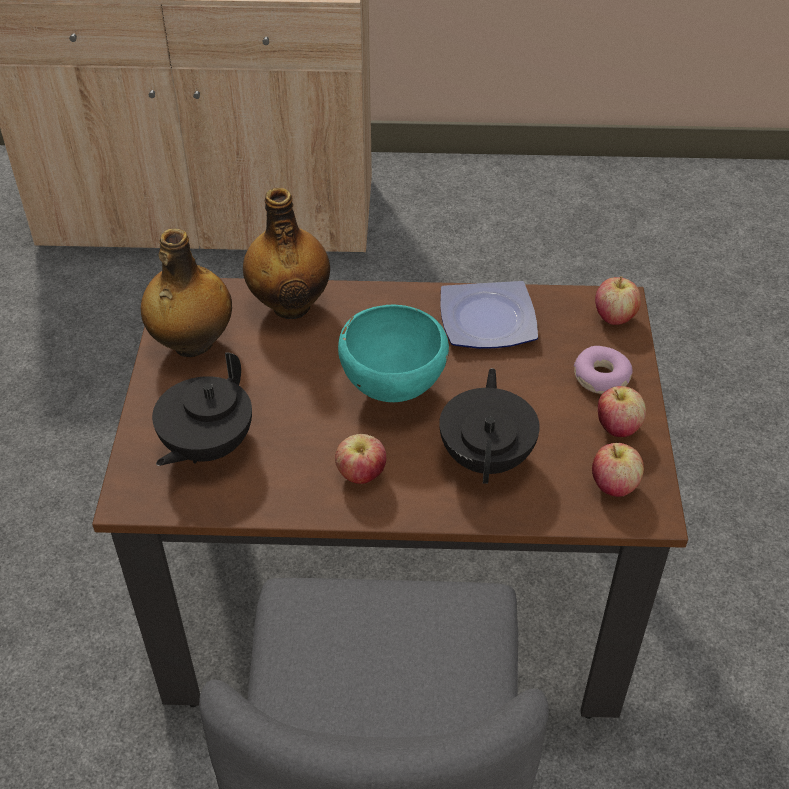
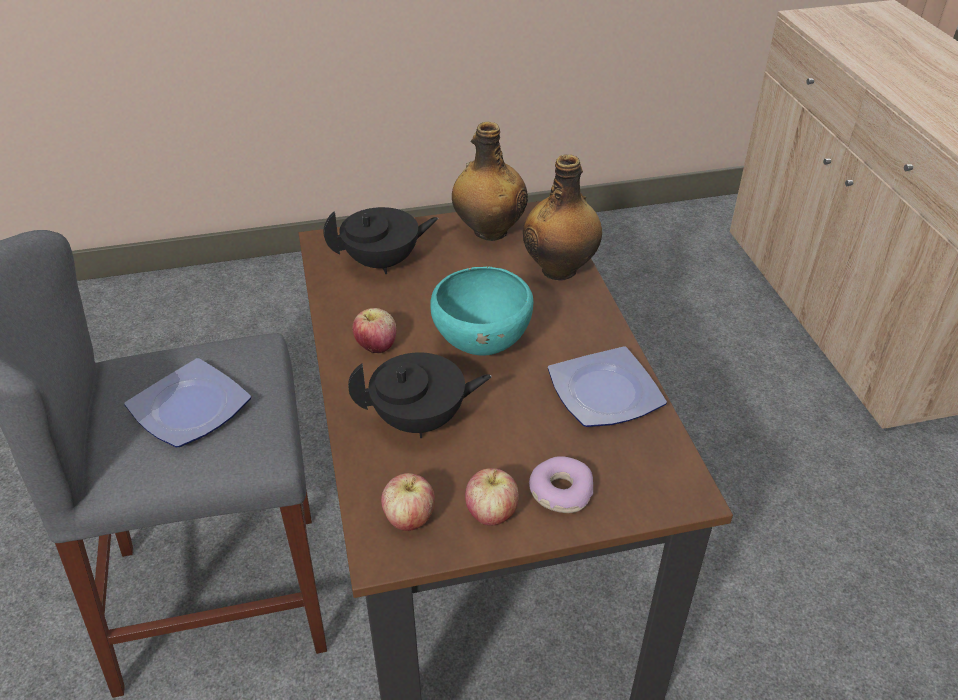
camera: 75 degrees right, 5 degrees down
(206, 446) = (383, 262): black teapot -> black teapot turned 150 degrees clockwise
(396, 667) = (193, 408): none -> plate
(614, 317) = (663, 492): apple -> none

